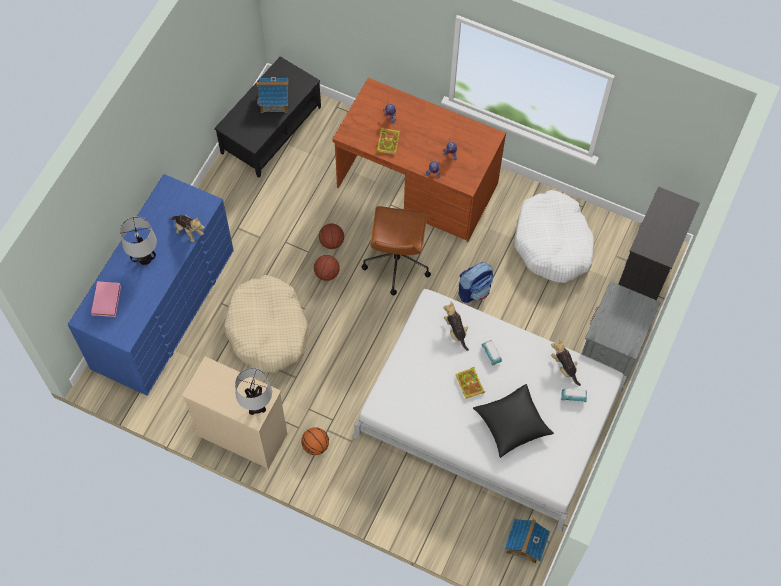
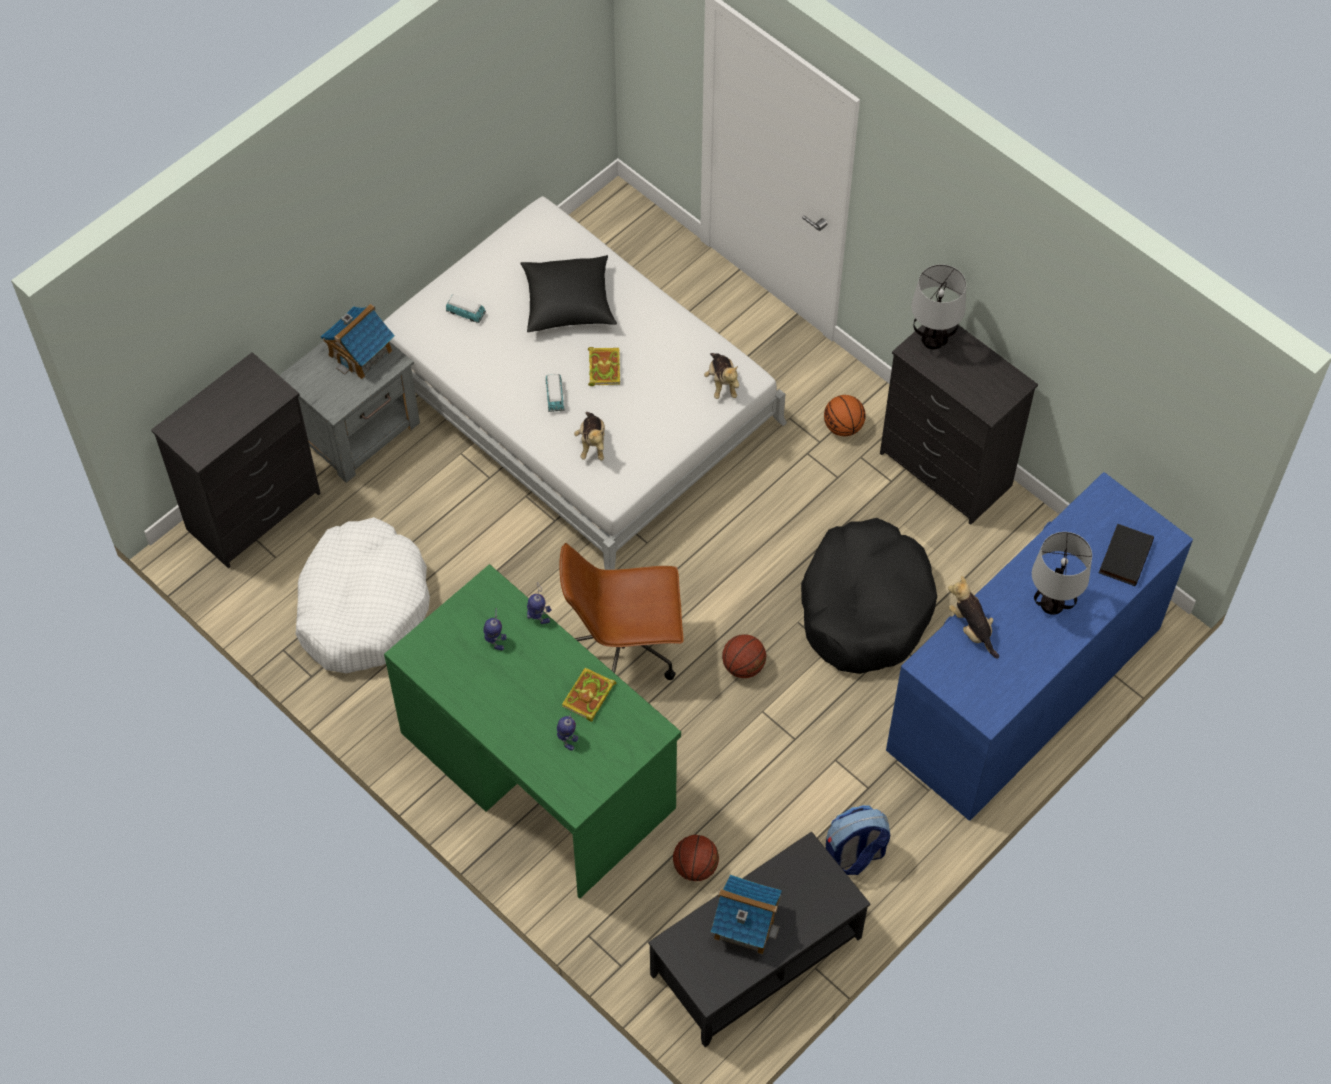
camera: 160 degrees left, 5 degrees down
(107, 300) = (1124, 556): pink book -> black book
(242, 435) = (946, 471): beige dresser -> black dresser
(268, 330) = (865, 606): beige dog bed -> black dog bed
(331, 242) = (718, 715): basketball -> basketball (695, 867)
(396, 262) = (624, 650): brown office chair -> brown office chair turned 120 degrees counterclockwise
(417, 186) = (538, 768): brown desk -> green desk
(474, 290) = (520, 571): backpack -> backpack (854, 855)
(525, 544) = (603, 234): toy house -> toy house (360, 353)
(564, 367) = (458, 353): plush toy -> plush toy (722, 383)

